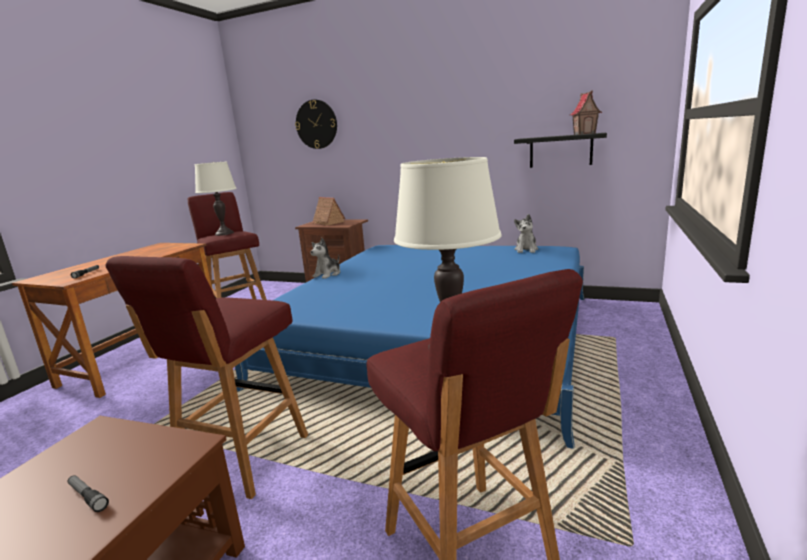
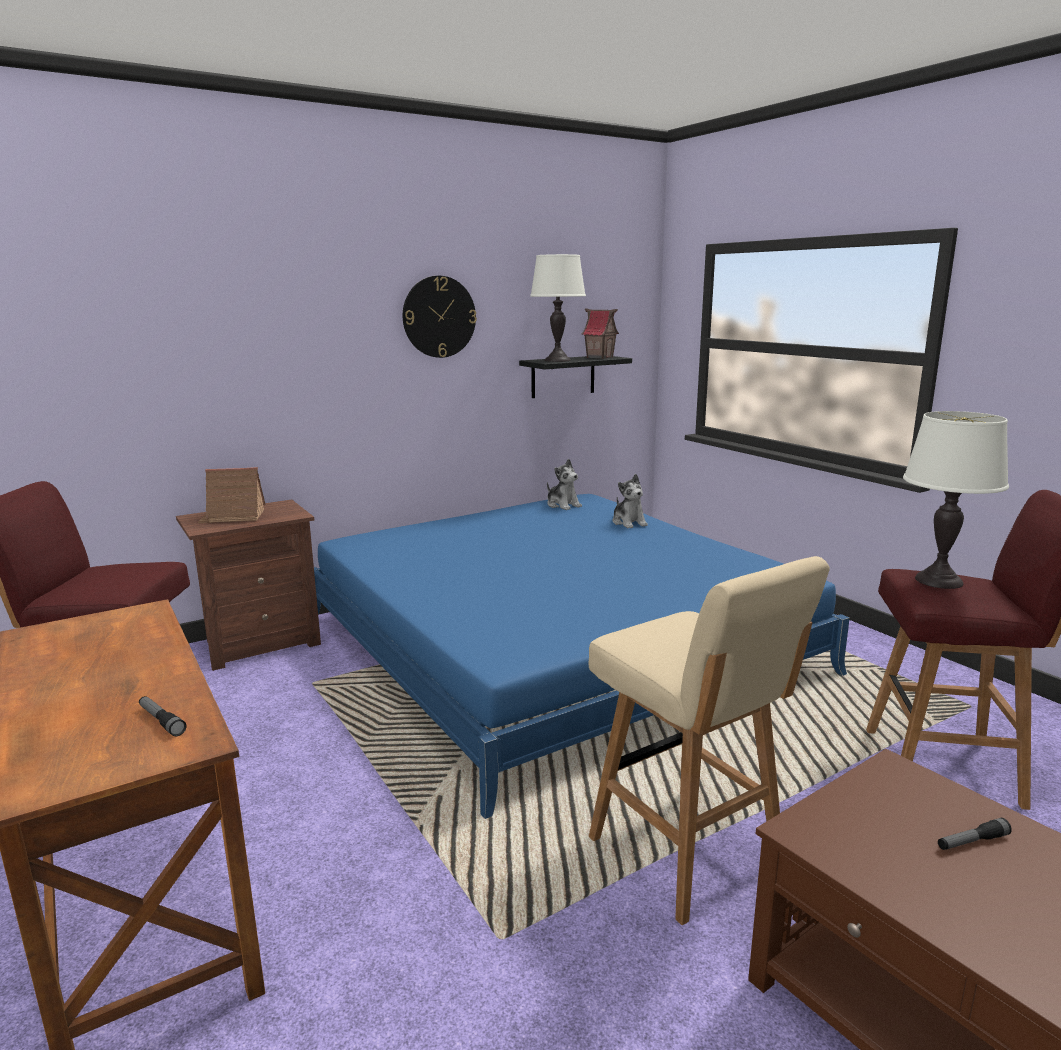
camera: 55 degrees left, 0 degrees up
(224, 233) = (112, 576): white table lamp -> white table lamp (557, 360)
(241, 458) = (687, 855): red stool -> beige stool
(316, 124) = (175, 326): wall clock -> wall clock (439, 317)
(328, 274) = (407, 596): plush toy -> plush toy (629, 522)

